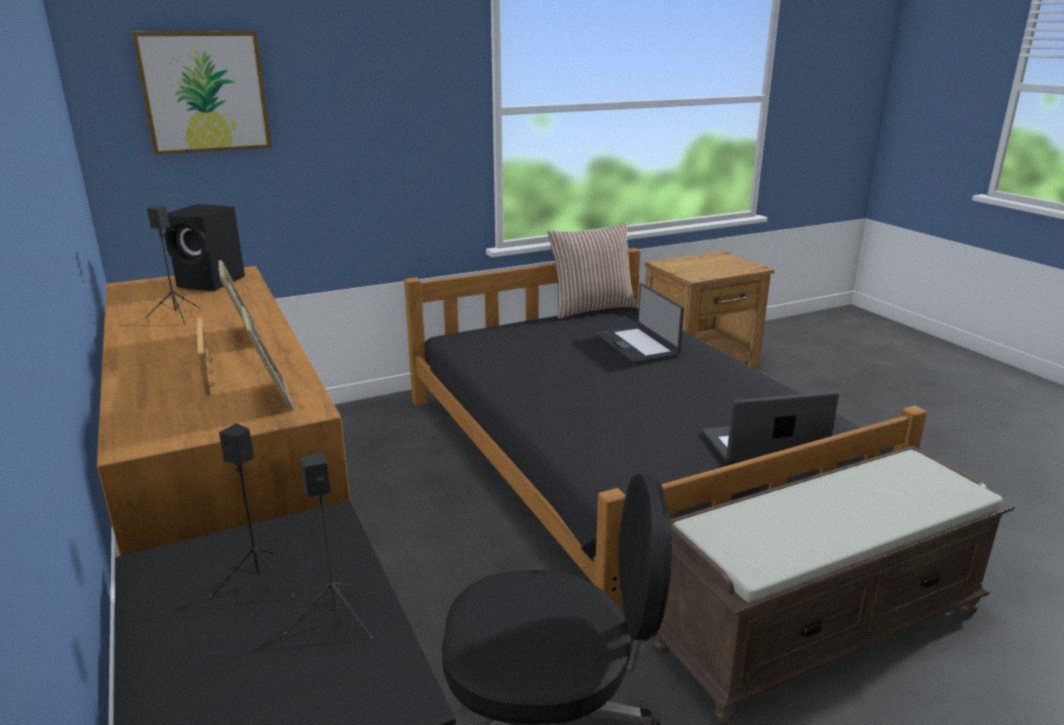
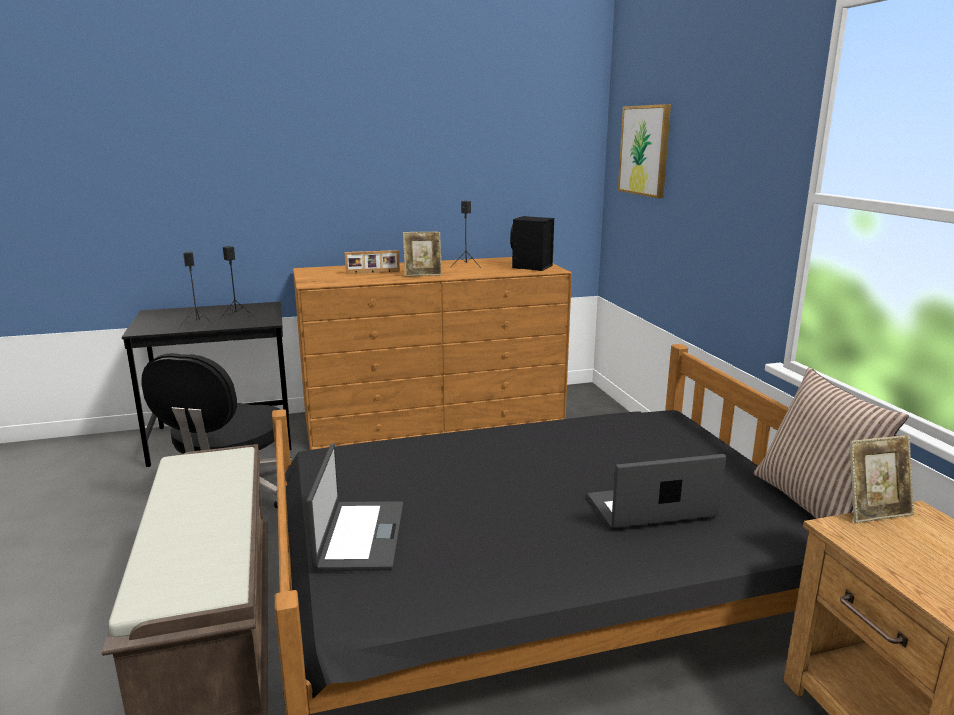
camera: 100 degrees right, 5 degrees down
(272, 397) = (332, 280): picture frame -> picture frame (875, 512)

